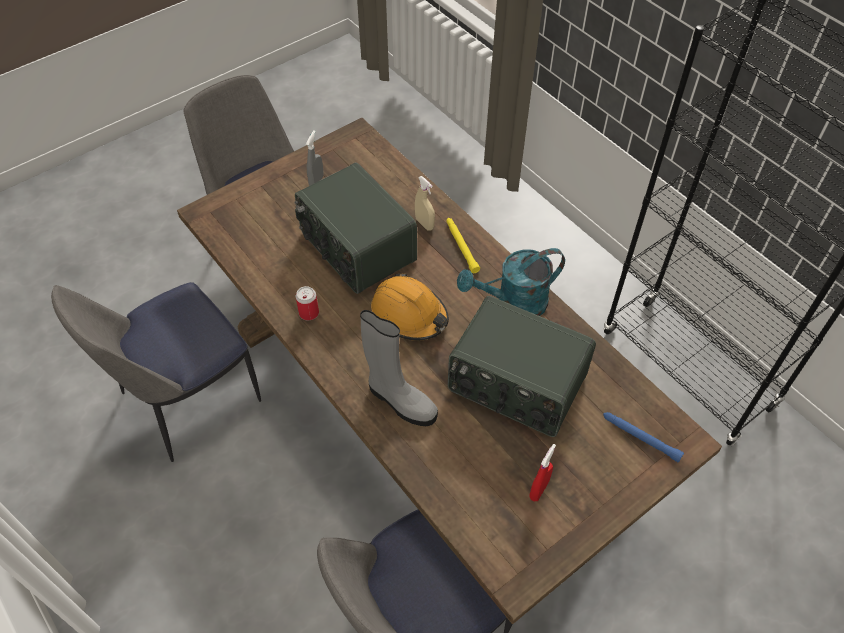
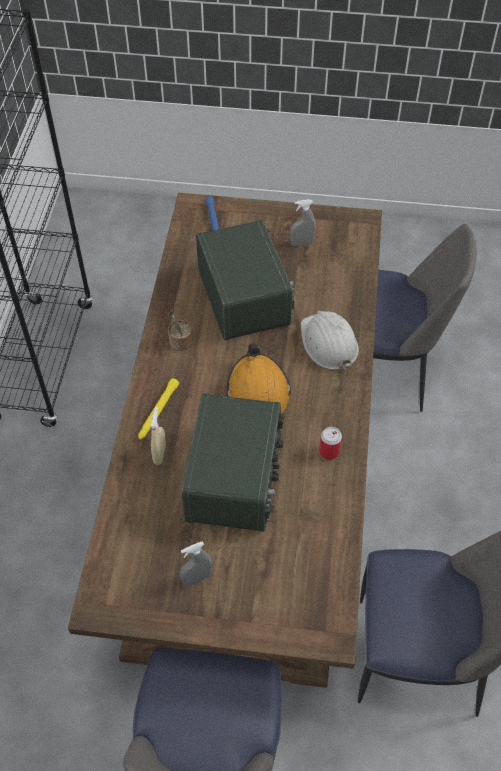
camera: 135 degrees left, 0 degrees up
(400, 401) = (328, 343): grey boot -> white hard hat
(513, 304) = (180, 343): turquoise watering can -> potted plant
(539, 489) = (302, 243): red spray bottle -> grey spray bottle

